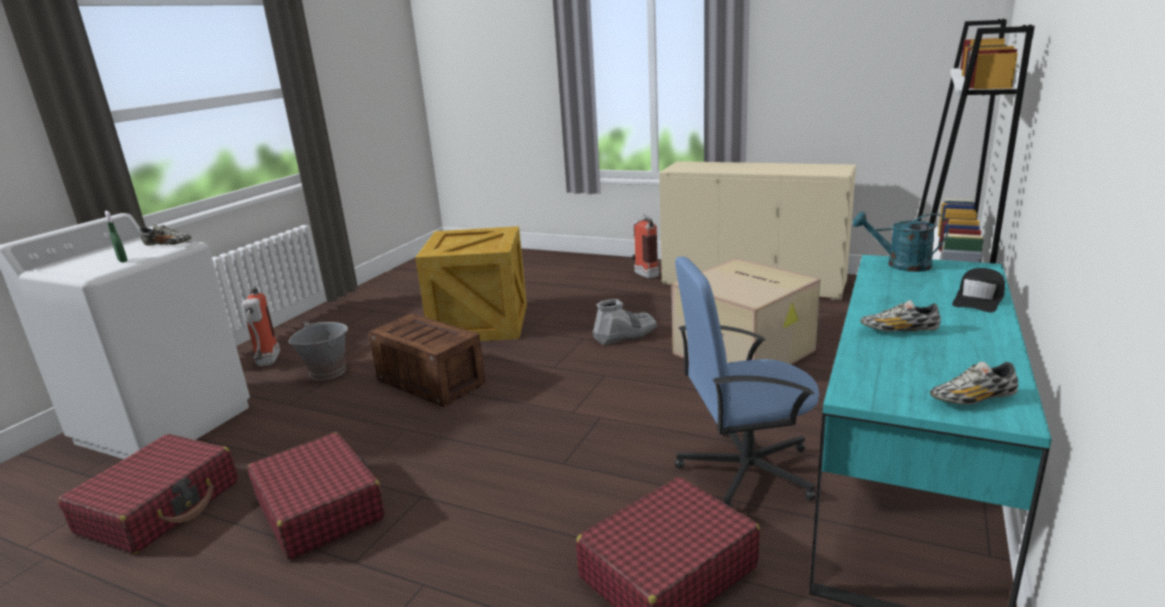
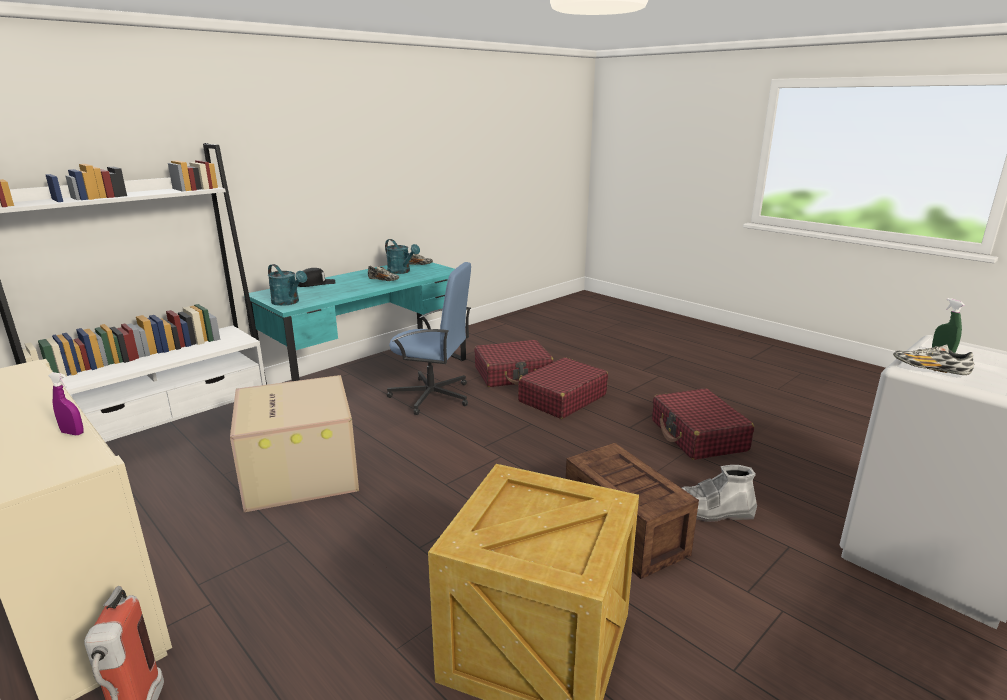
camera: 160 degrees left, 0 degrees up
(160, 507) = (827, 464): red suitcase -> red suitcase (562, 398)
(267, 363) = (895, 658): fire extinguisher -> none
(328, 372) = (769, 595): grey bucket -> none
(625, 335) = (370, 535): grey boot -> grey boot (712, 511)
(709, 171) = (72, 433): none -> purple spray bottle
(936, 364) = (401, 272): none -> turquoise watering can

